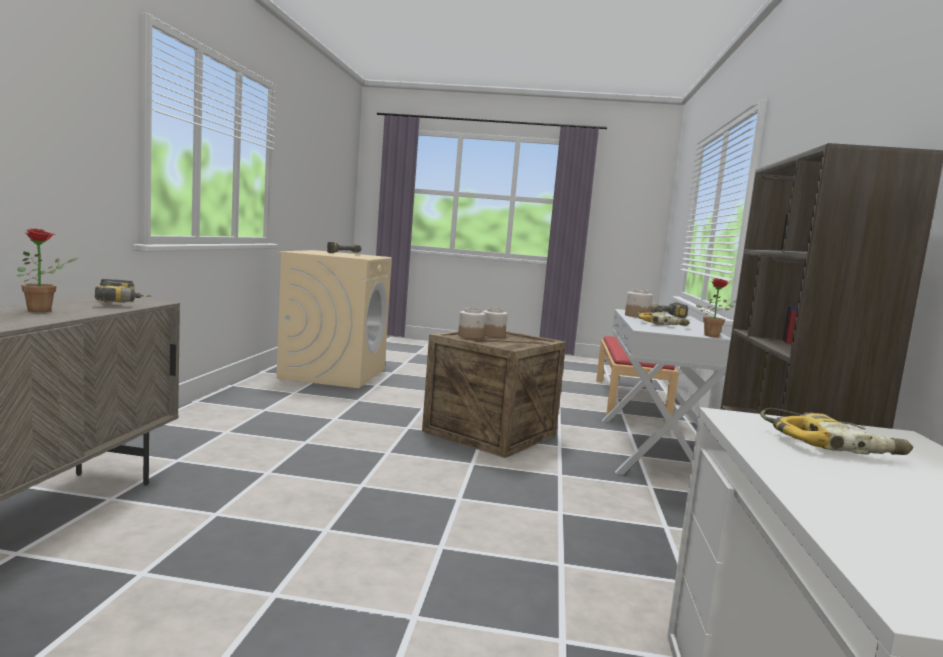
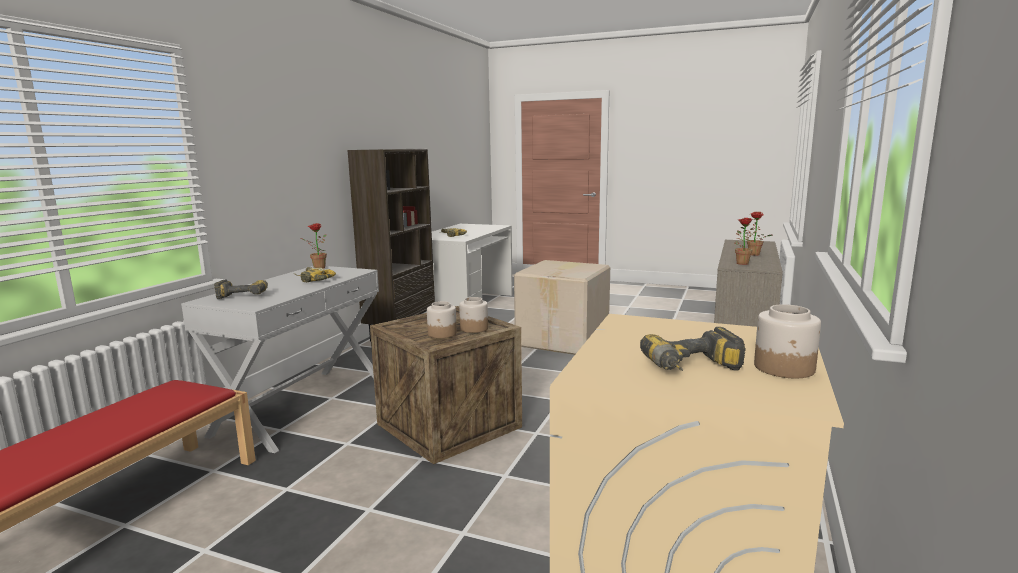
camera: 165 degrees left, 5 degrees up
(124, 303) = (740, 263): power drill -> potted plant
(388, 567) = (564, 340): none -> cardboard box
(637, 316) = (290, 292): jar -> jar (784, 368)

